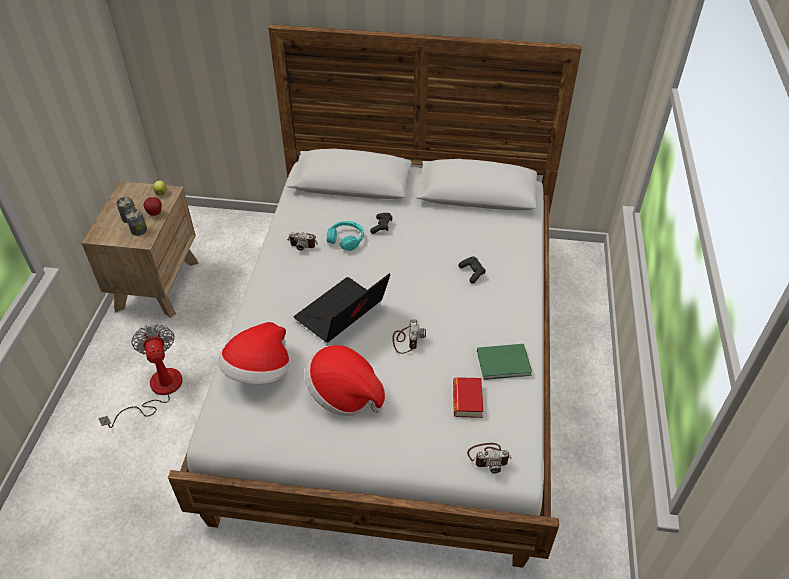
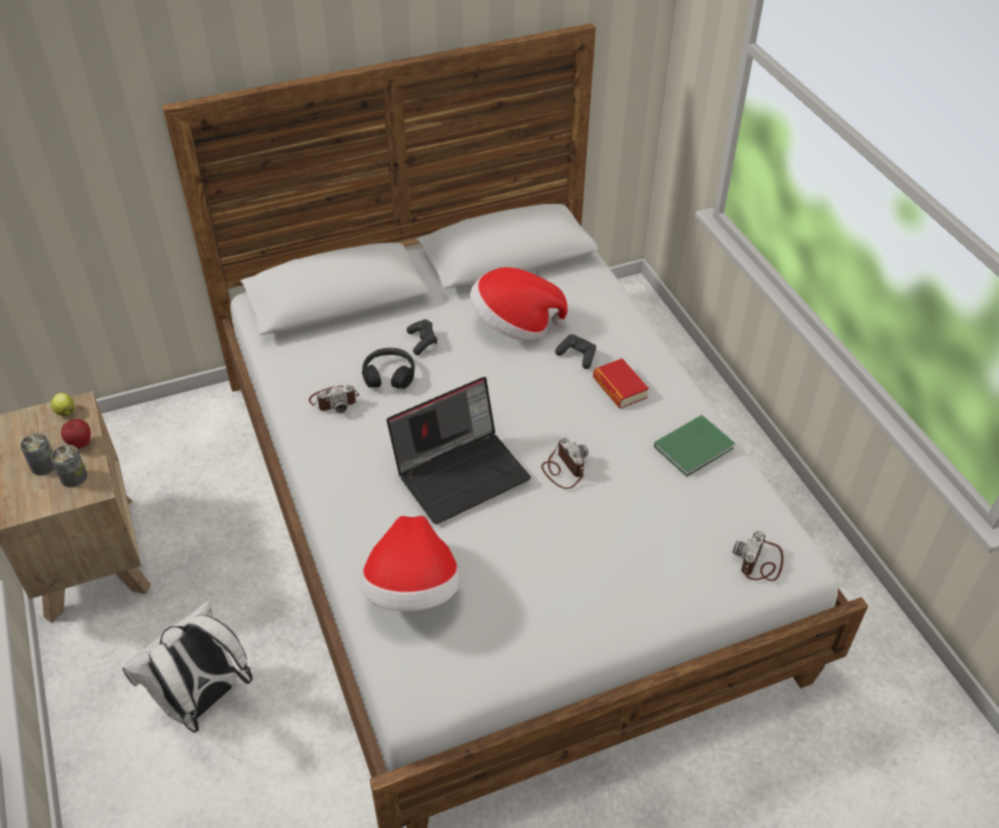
camera: 30 degrees left, 0 degrees up
(157, 390) = (203, 701): fan -> white backpack
(342, 315) = (461, 472): laptop -> laptop turned 135 degrees counterclockwise
(344, 394) = (540, 568): hat -> hat (514, 325)
(346, 239) = (389, 375): turquoise headphones -> black headphones
(467, 400) = (687, 508): book -> book (619, 388)
(489, 457) = (760, 562): camera -> camera turned 150 degrees clockwise

